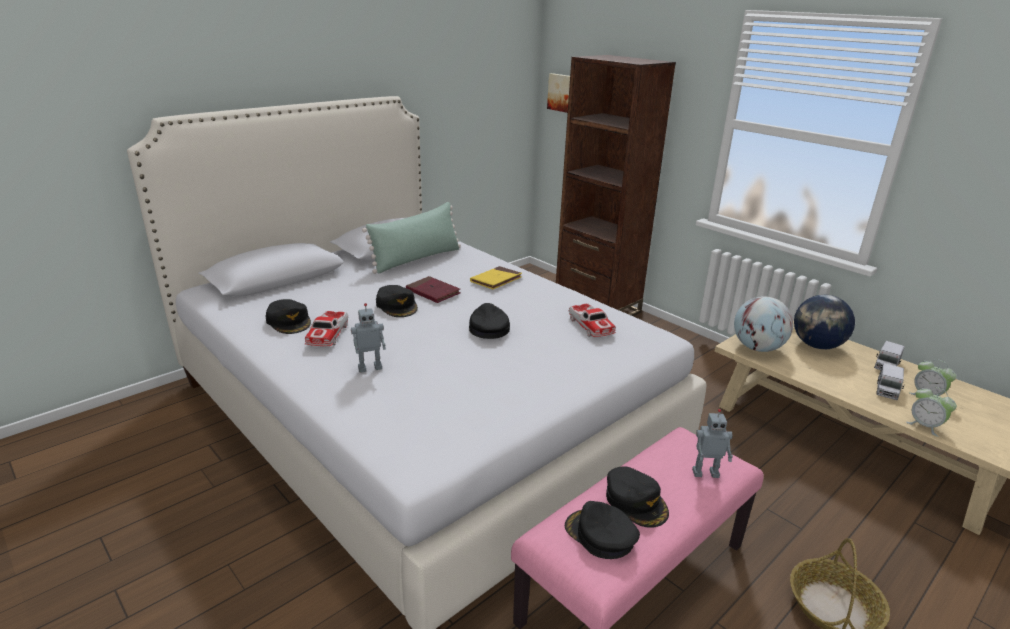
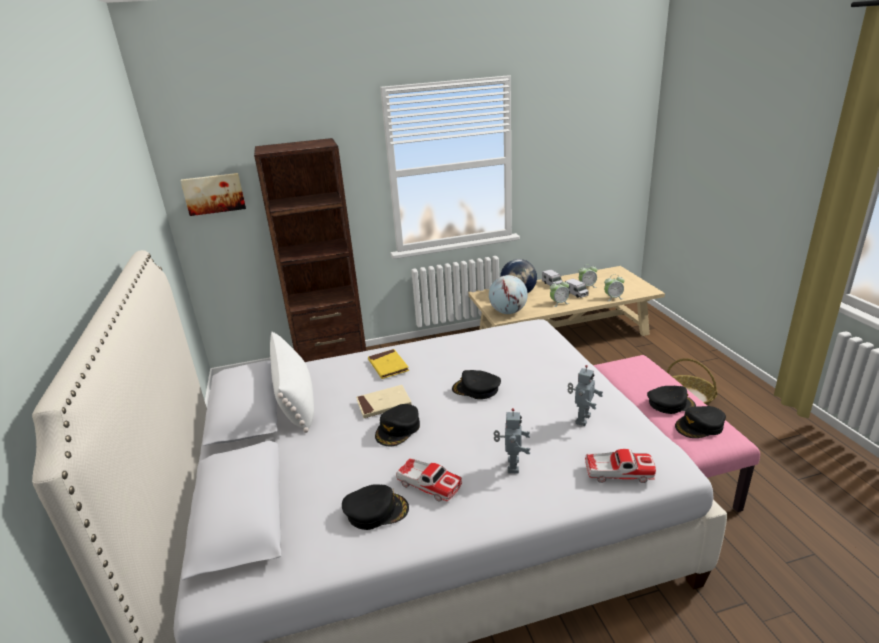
camera: 60 degrees left, 0 degrees up
(397, 306) = (398, 429): black cap -> black cap turned 120 degrees clockwise
(416, 259) = (296, 399): green pillow -> white pillow
(433, 292) = (384, 404): red book -> beige book
(590, 326) = (502, 345): toy car -> toy car (618, 472)
(705, 472) = (648, 371): toy robot -> toy robot (581, 419)
(835, 381) = (559, 303): none -> alarm clock

